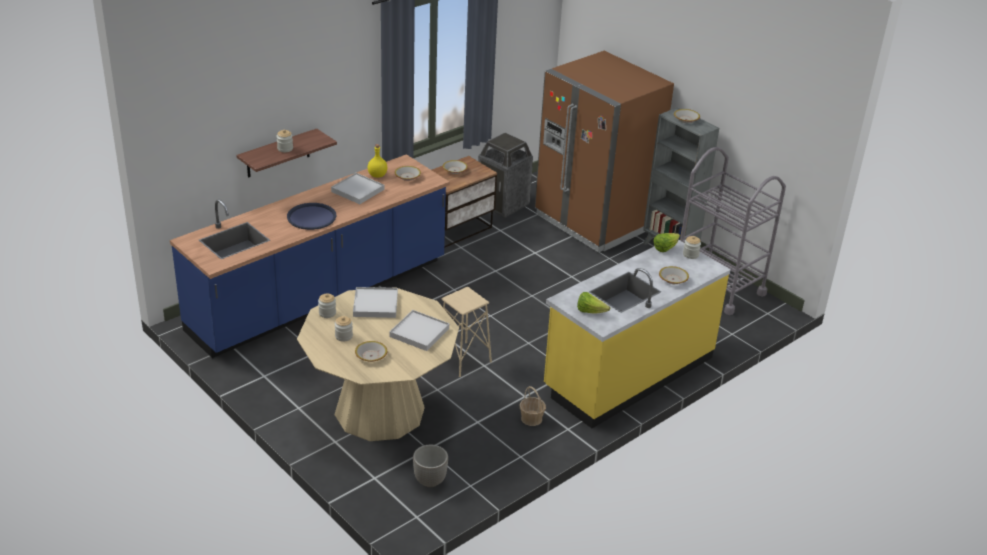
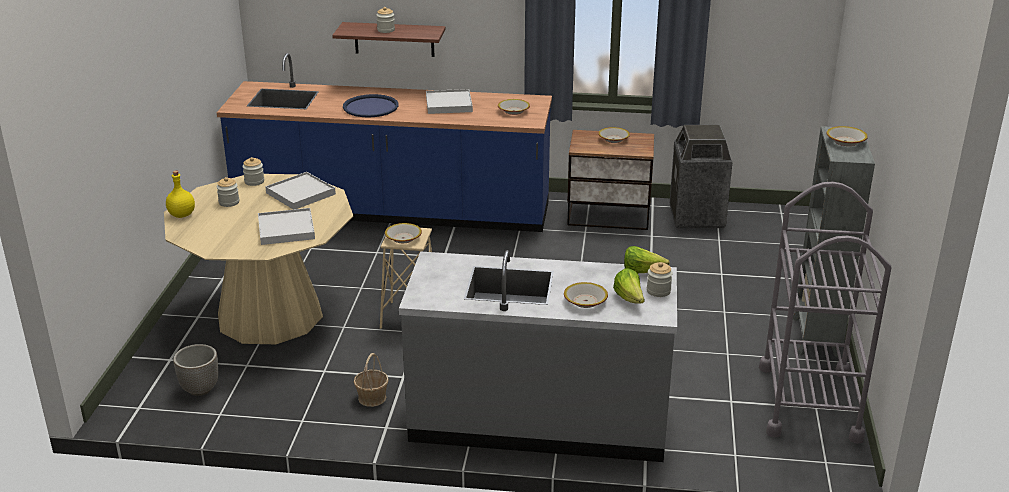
camera: 50 degrees right, 5 degrees down
(371, 356) = (215, 225): bowl -> bowl (403, 238)
(377, 175) = (490, 100): yellow bottle -> yellow bottle (182, 215)
(590, 311) = (436, 282): lettuce -> lettuce (629, 299)
(593, 221) = (770, 272): brown fridge -> none
(628, 373) = (539, 419): yellow counter -> grey counter

